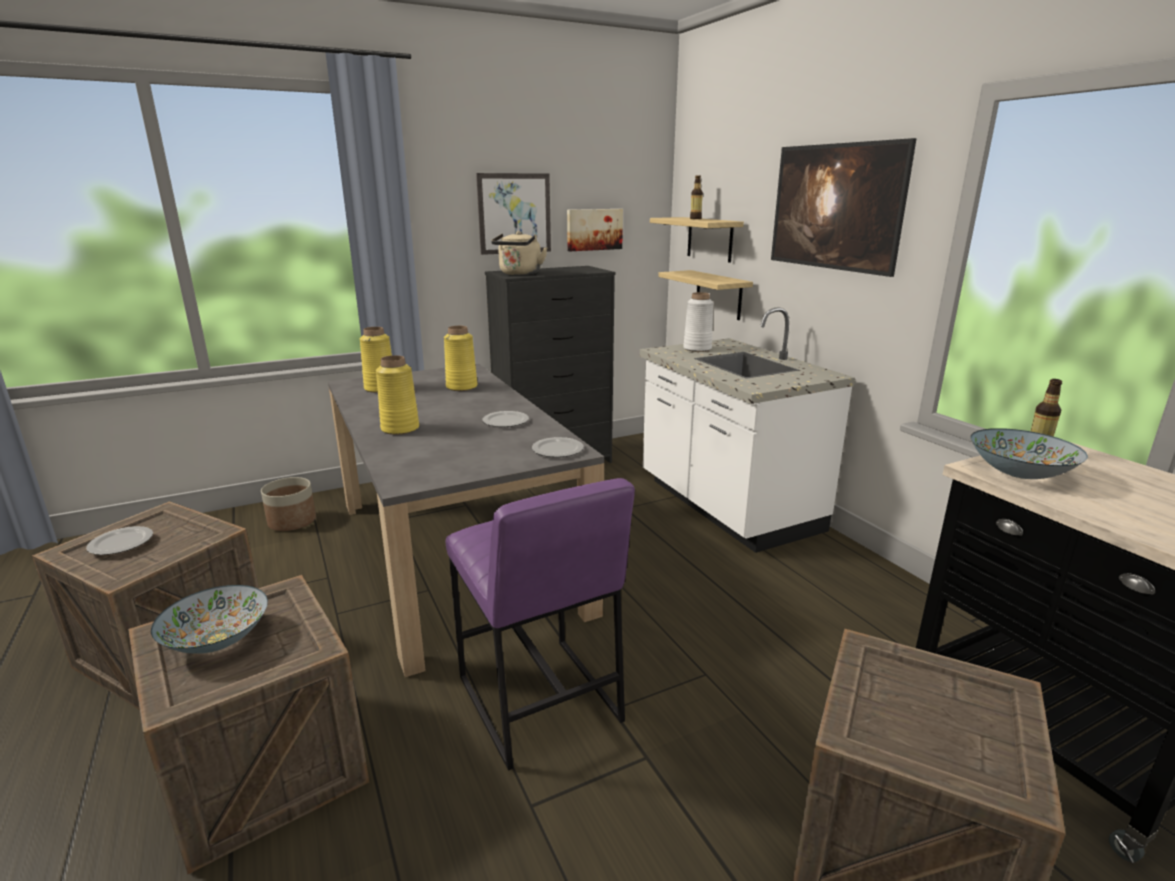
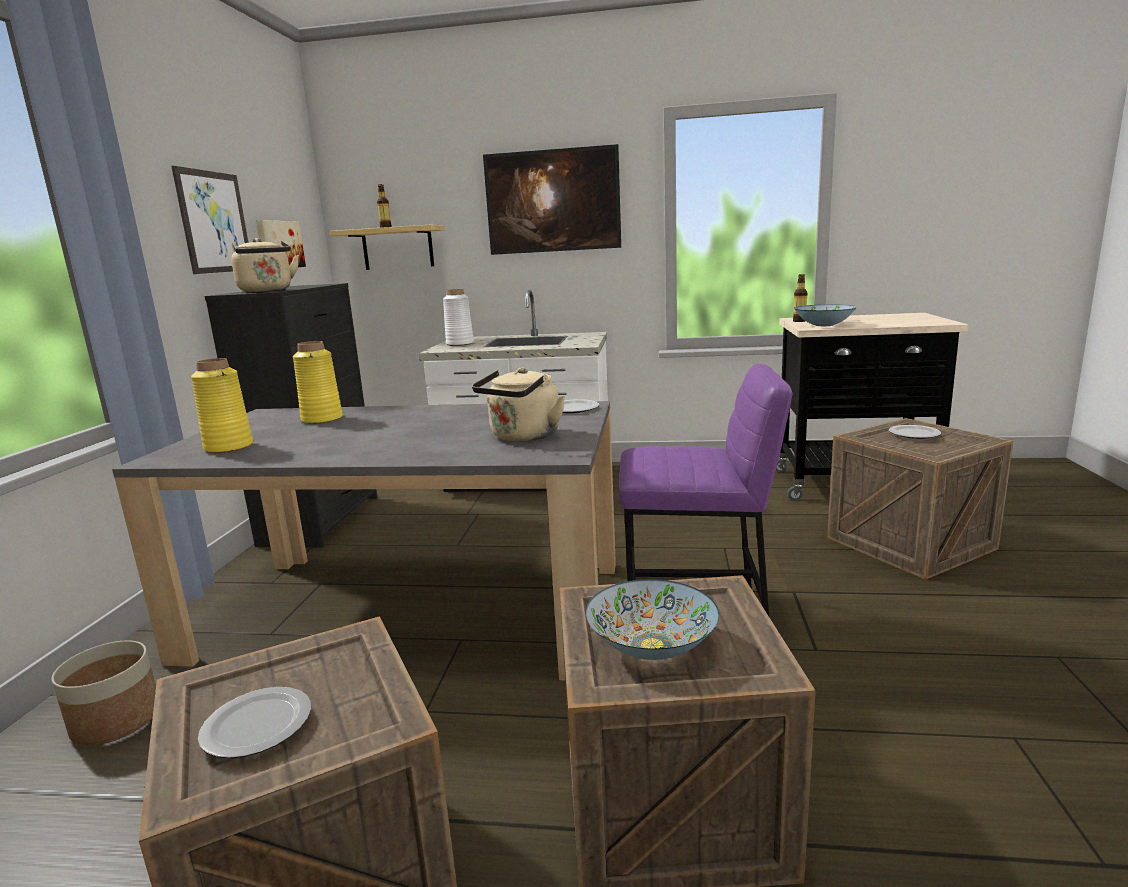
camera: 55 degrees left, 5 degrees down
(400, 428) = (400, 448): yellow vase -> none
(450, 456) = (523, 437): none -> beige kettle
(506, 421) = (468, 415): plate -> plate (913, 434)
(718, 295) = (423, 300): shelf -> none

